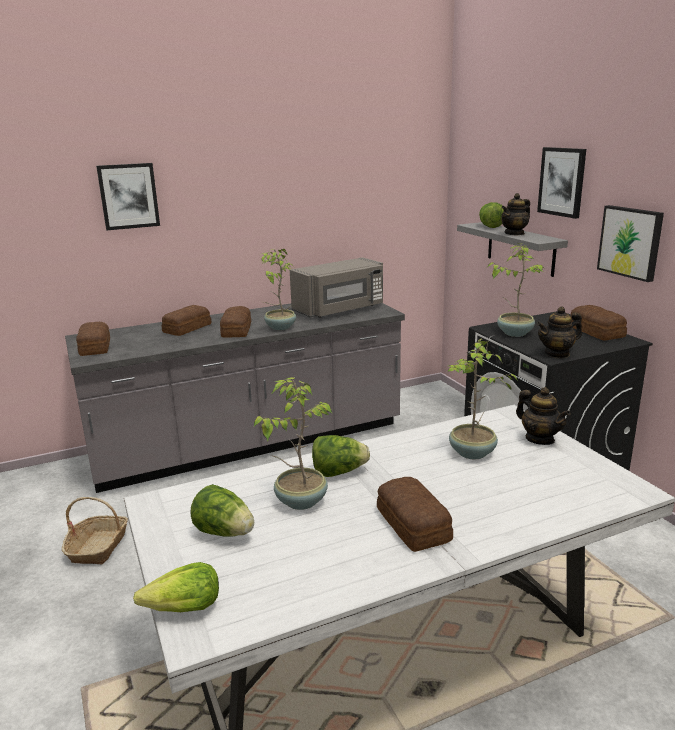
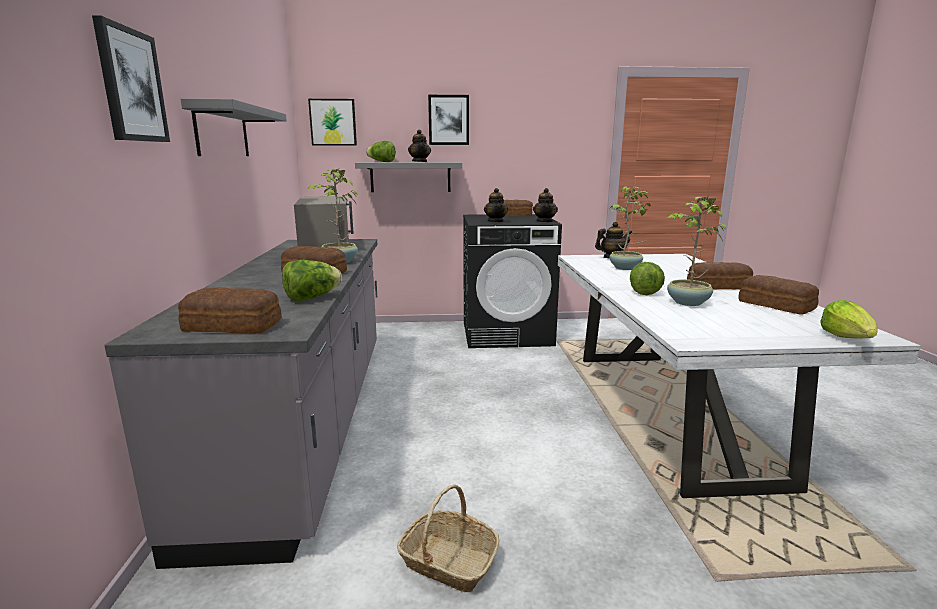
camera: 70 degrees left, 5 degrees down
(186, 328) = (257, 286): bread -> bread (776, 306)
(225, 532) = (737, 323): lettuce -> lettuce (312, 298)
(252, 207) = (222, 132): none -> grey shelf
(514, 333) = (496, 221): potted plant -> teapot
(631, 242) = (515, 154): picture -> picture (333, 122)

